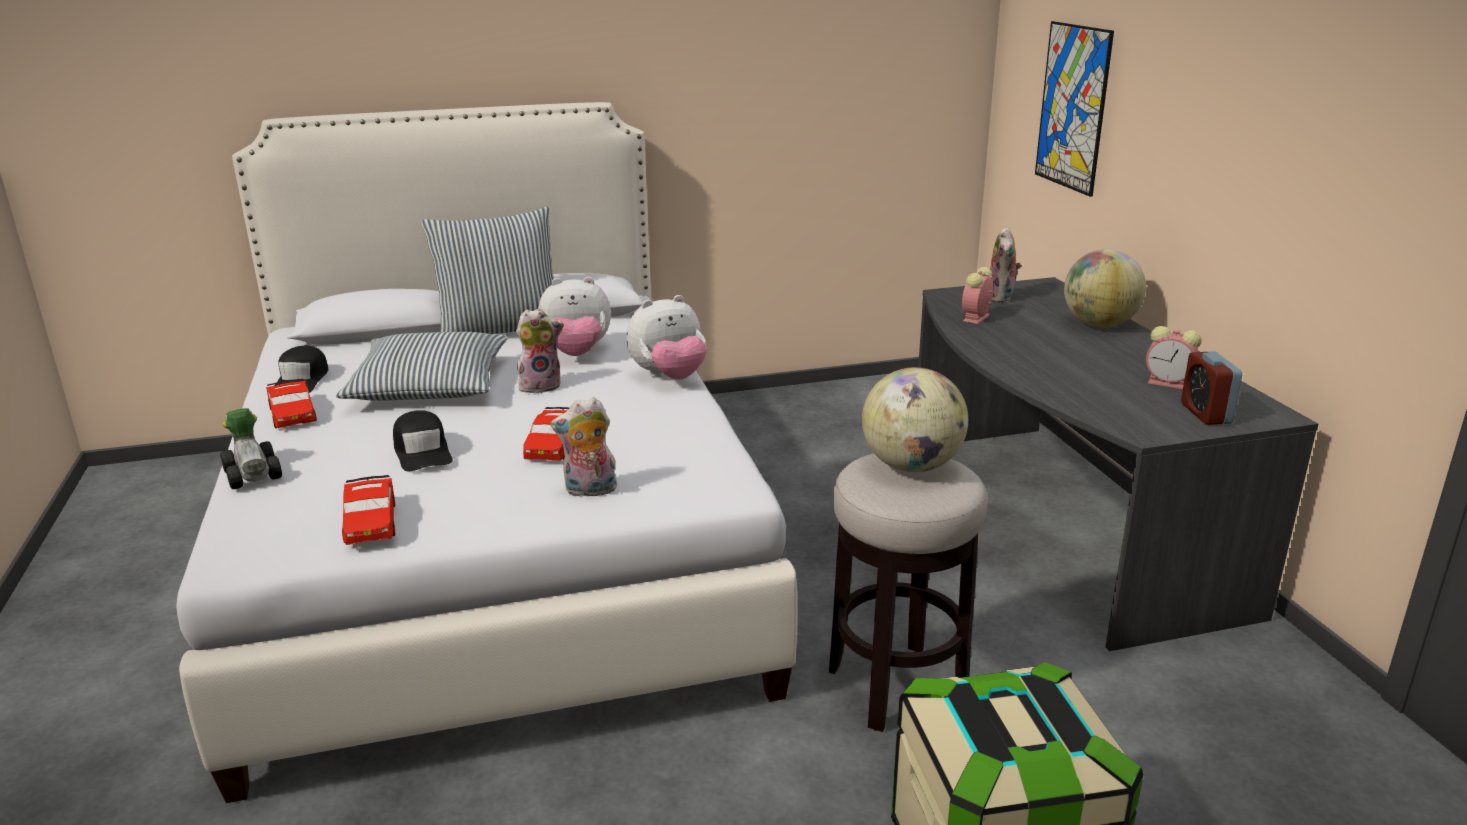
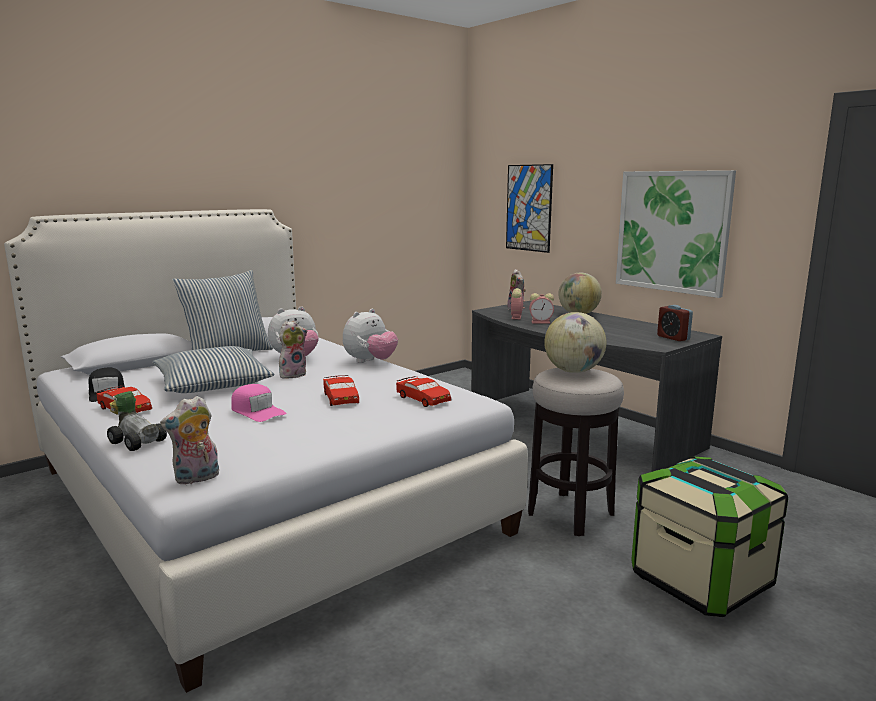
camera: 25 degrees left, 10 degrees down
(370, 522) = (269, 448): red toy car -> red toy car (423, 399)
(422, 451) = (257, 411): black cap -> pink cap
(589, 491) = (394, 414): plush toy -> plush toy (196, 479)
(1169, 383) = (641, 330): alarm clock -> alarm clock (541, 322)
(1274, 199) = (672, 231): none -> picture

